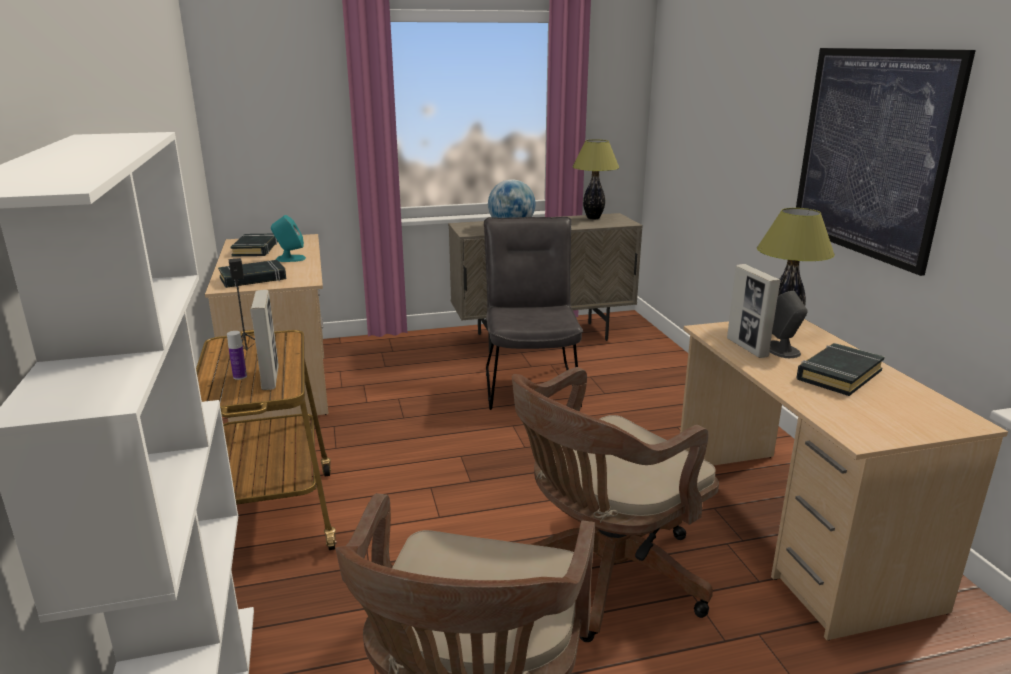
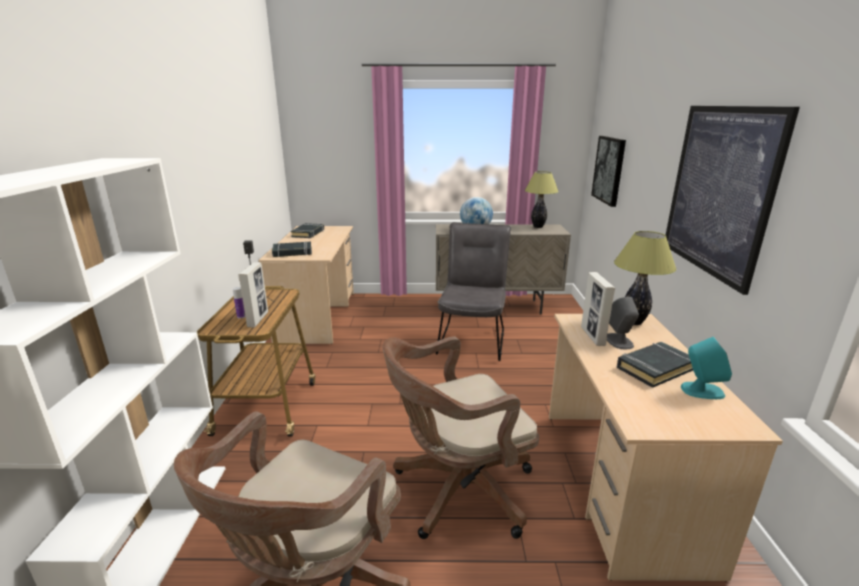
camera: 15 degrees right, 0 degrees up
(290, 259) = (323, 241): turquoise speaker -> turquoise speaker (701, 391)
(688, 134) = (609, 170): none -> picture

